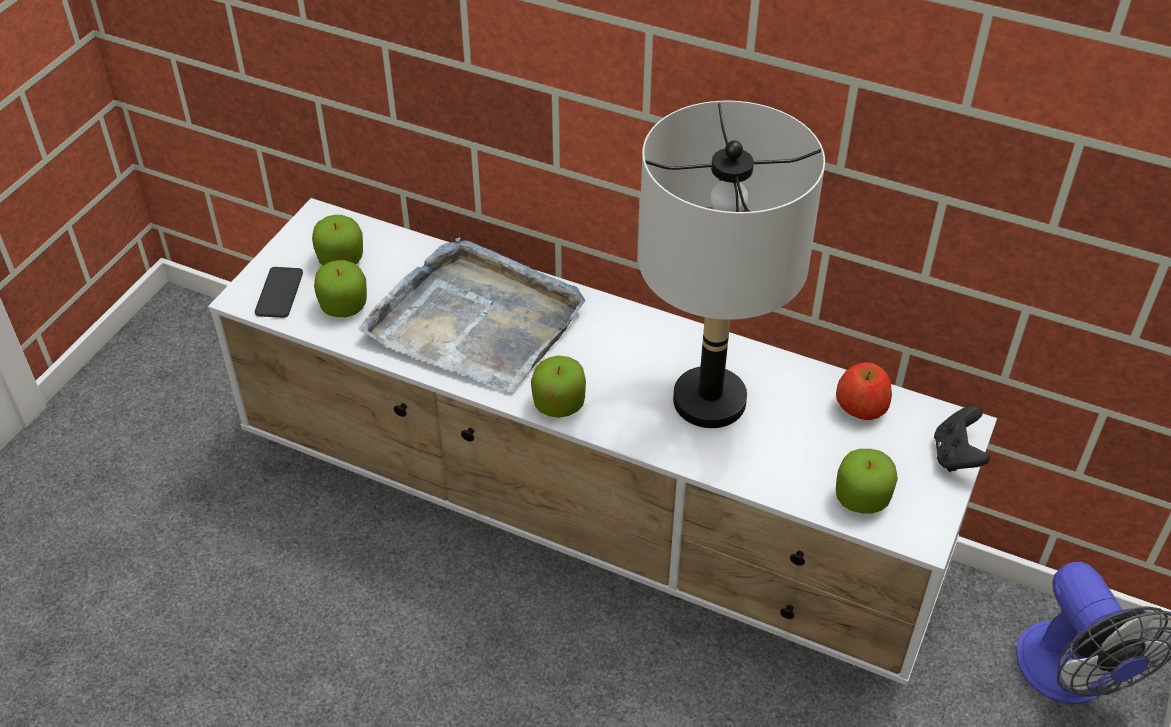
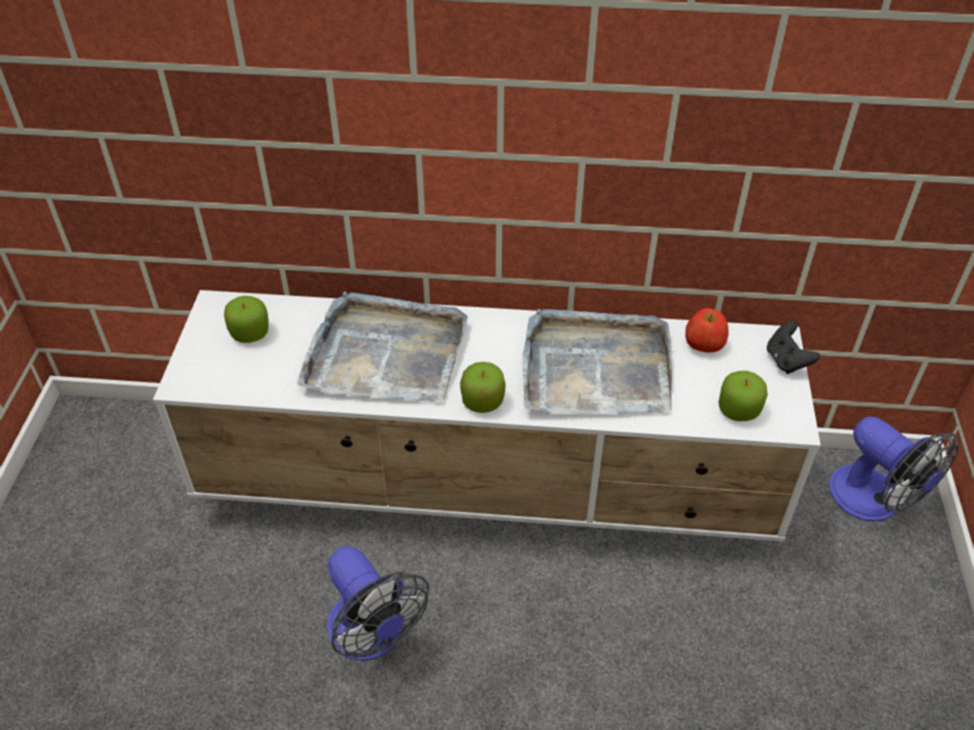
camera: 20 degrees left, 0 degrees up
(279, 293) = (210, 373): phone -> none
(344, 305) = (271, 369): apple -> none
(382, 644) = (373, 636): none -> fan
(710, 401) = (595, 368): grey table lamp -> grey tray

